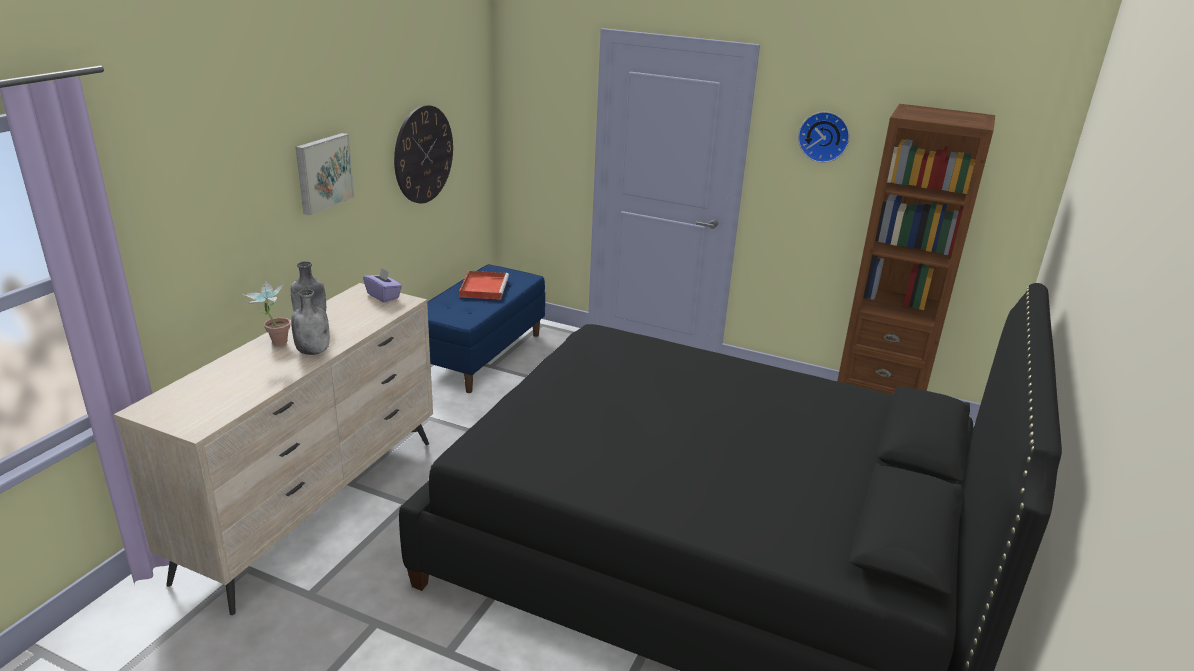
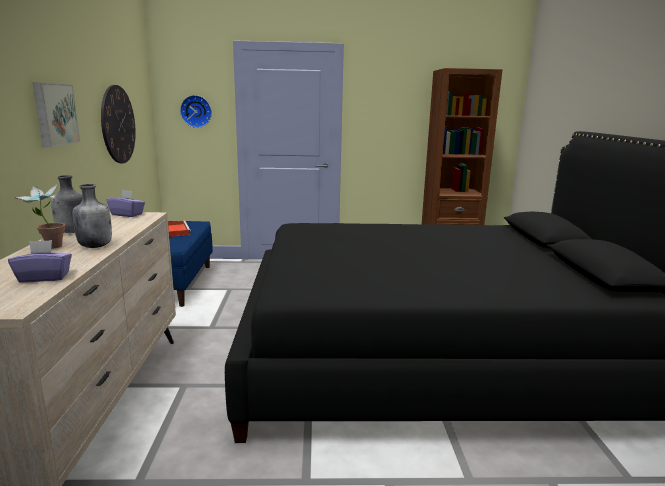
camera: 25 degrees left, 10 degrees down
(242, 391) = (44, 277): none -> purple tissue box
(824, 136) = (390, 97): wall clock -> wall clock (196, 111)

